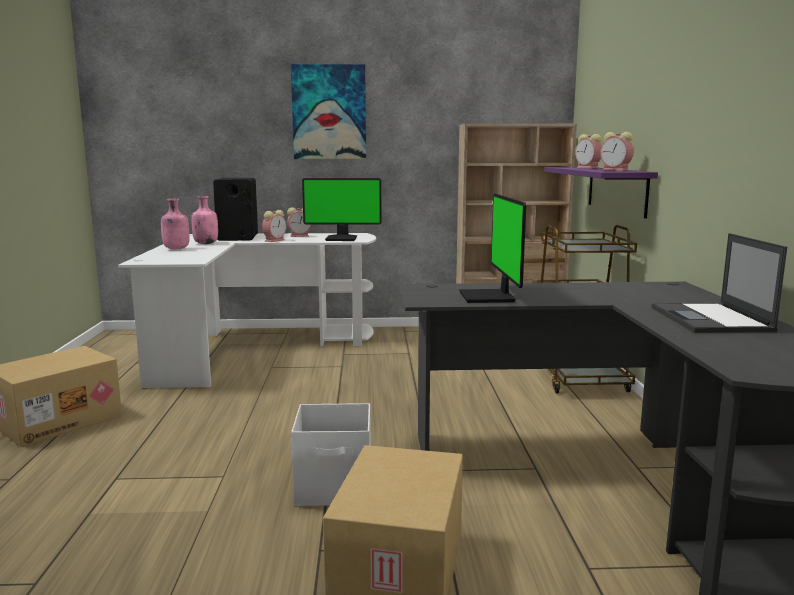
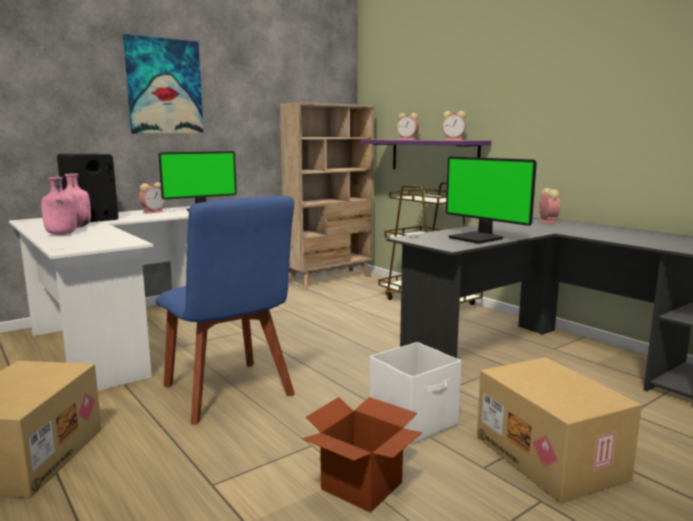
camera: 35 degrees left, 0 degrees up
(200, 521) = (361, 486): none -> cardboard box
(239, 415) = (230, 393): none -> blue chair
(275, 240) = (143, 217): alarm clock -> alarm clock (547, 221)
(711, 319) = (624, 234): laptop -> none

